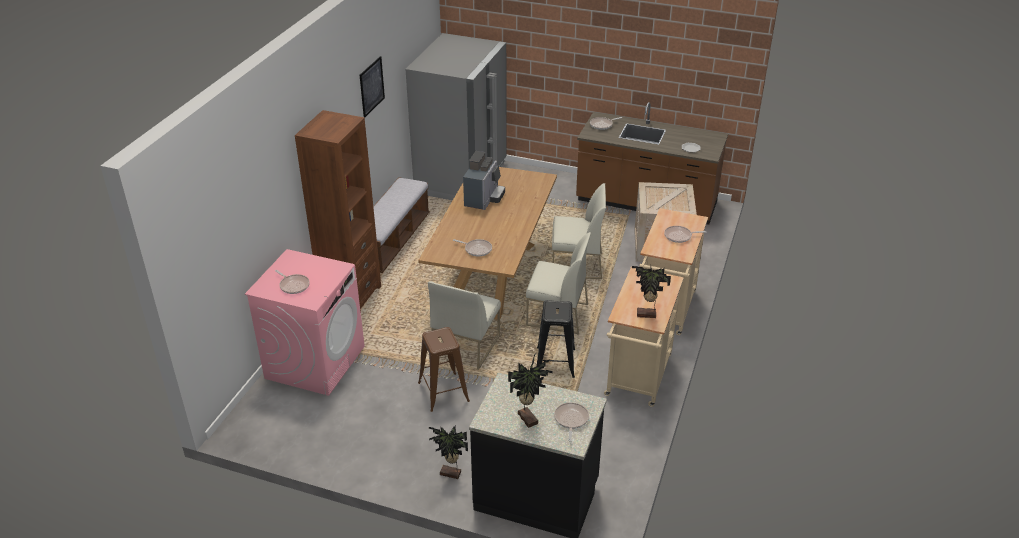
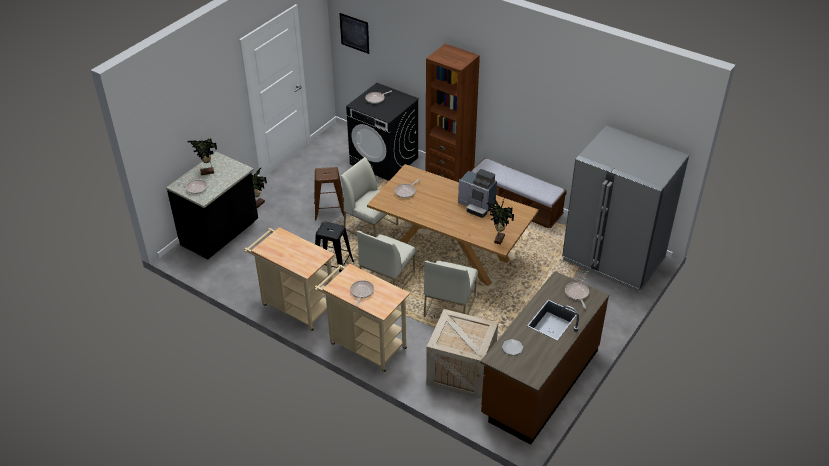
camera: 105 degrees right, 5 degrees up
(315, 362) = (384, 161): pink washing machine -> black washing machine
(372, 86) = (553, 96): picture -> picture (354, 33)
(646, 315) = (273, 246): potted plant -> potted plant (498, 239)

